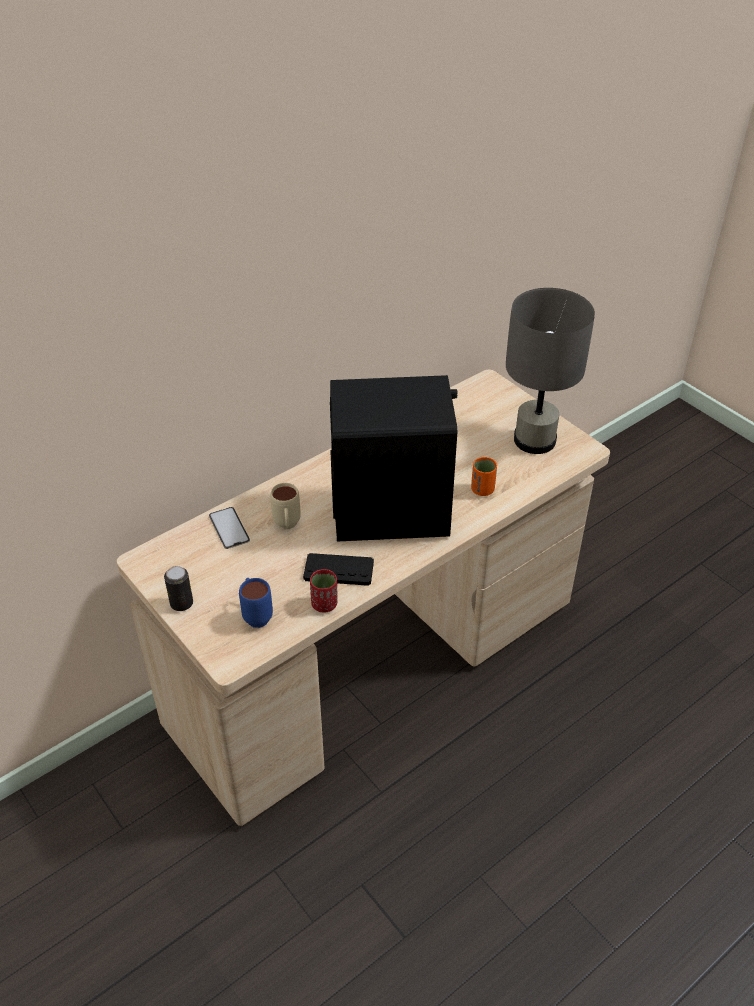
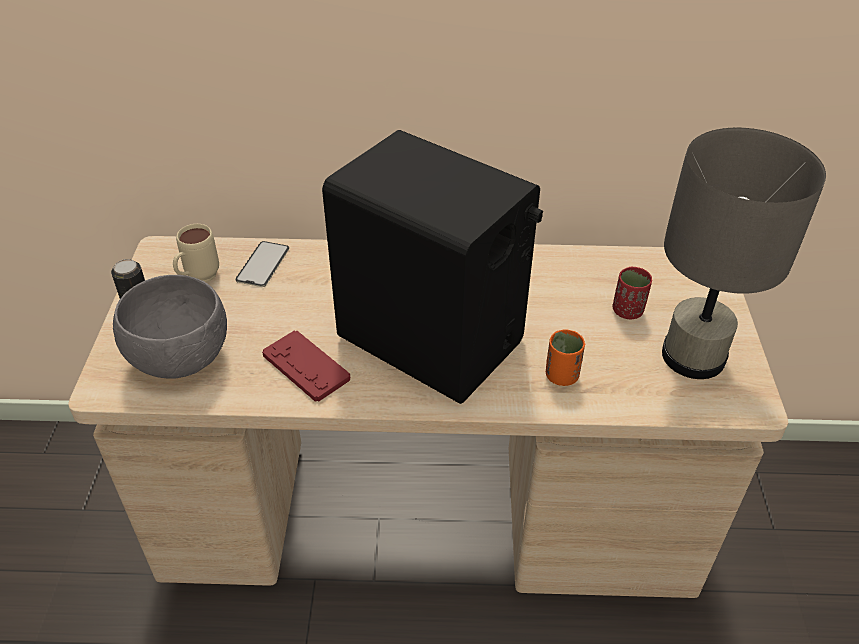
camera: 40 degrees right, 0 degrees up
(256, 615) = (180, 360): blue mug -> grey bowl
(287, 527) = (313, 293): beige mug -> beige mug (198, 279)
(324, 604) = (250, 392): red cup -> red cup (627, 311)
(338, 570) = (306, 367): black game controller -> red game controller

